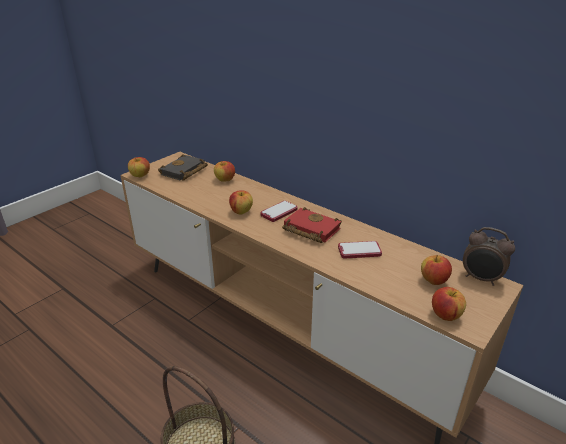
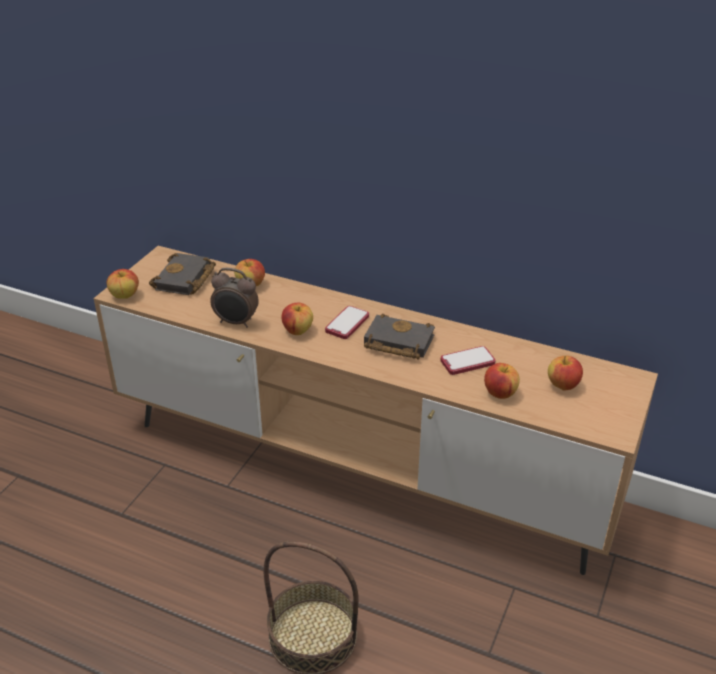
camera: 15 degrees left, 5 degrees up
(309, 229) = (396, 342): red book -> black book
(445, 315) = (586, 423): apple -> apple (500, 393)
(481, 279) = (612, 374): alarm clock -> alarm clock (236, 322)

